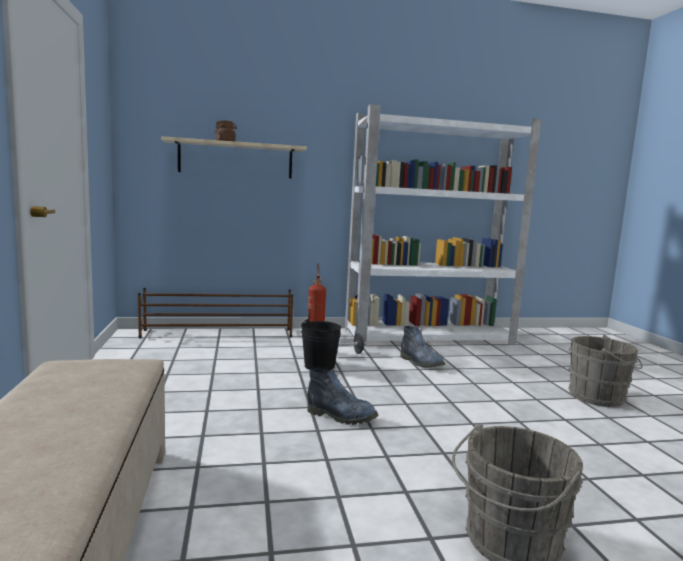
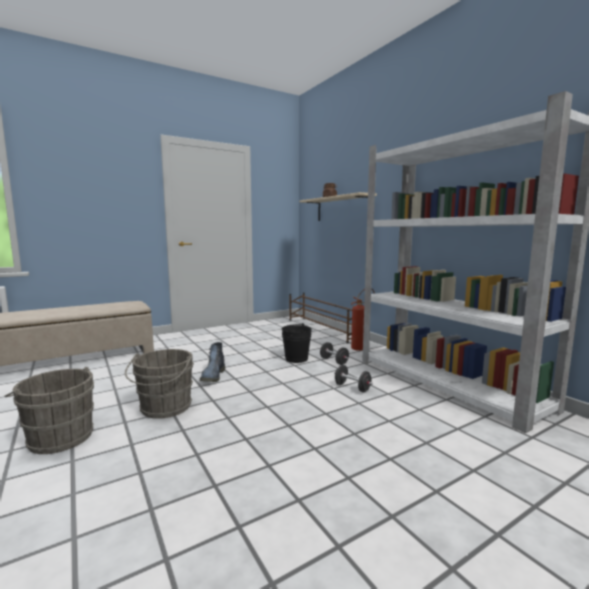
camera: 70 degrees right, 0 degrees up
(422, 363) = (352, 387): boot -> black dumbbell
(600, 397) = (369, 498): grey bucket -> grey bucket (164, 408)

